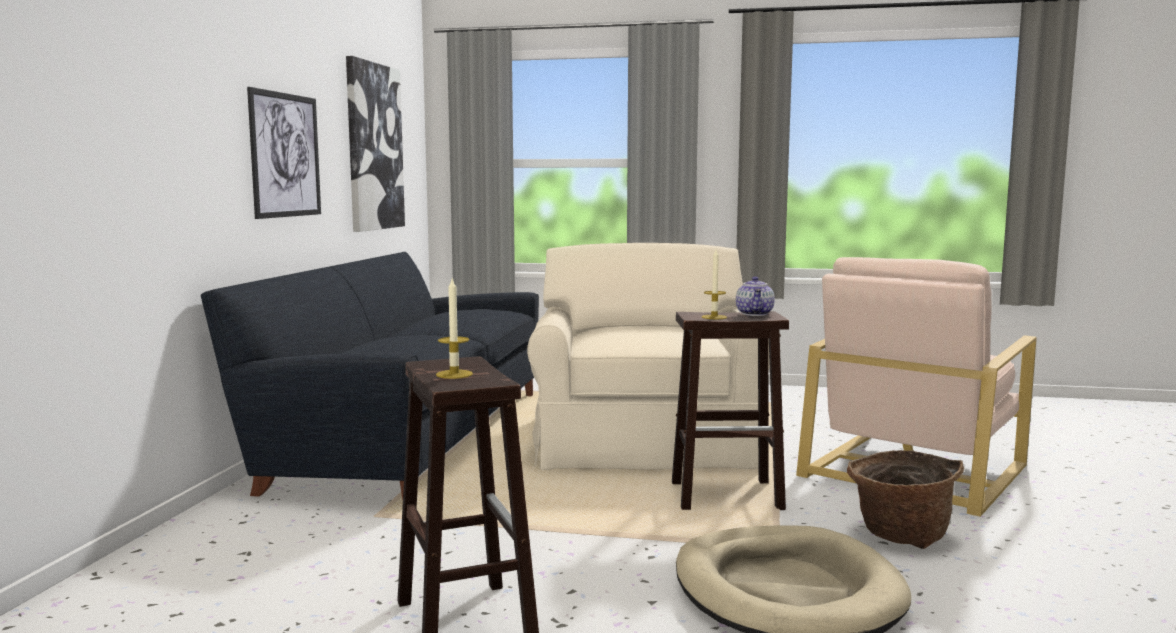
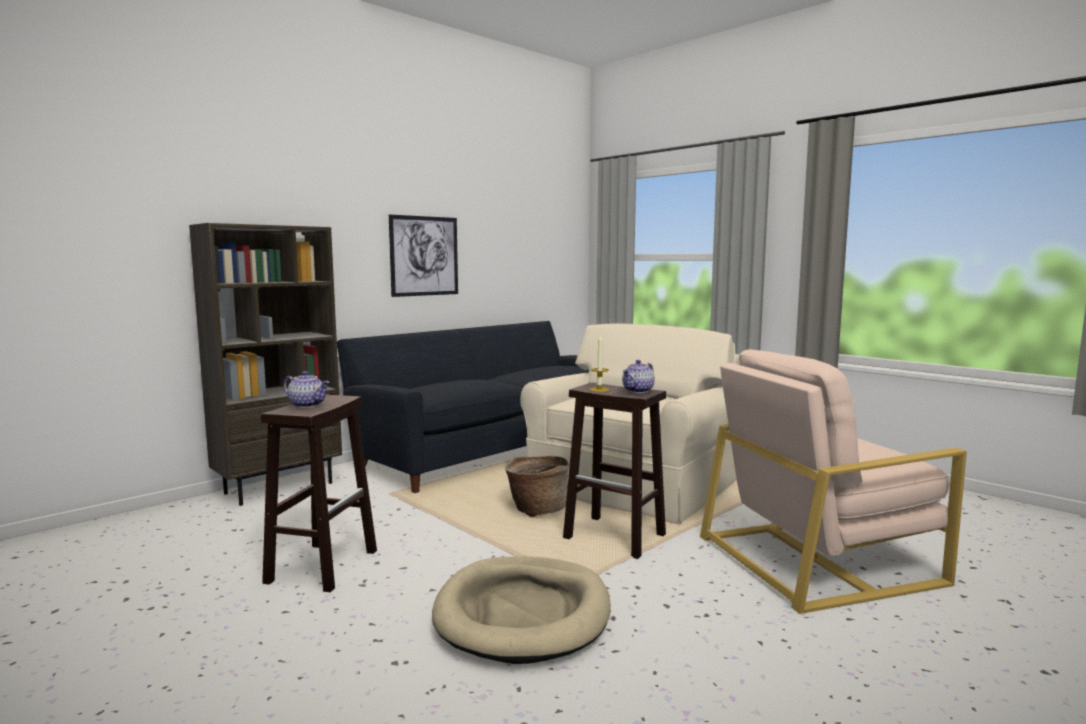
camera: 35 degrees right, 0 degrees up
(173, 551) = (279, 487): none -> brown bookcase
(374, 147) = (522, 247): picture -> none
(454, 374) = (308, 405): candle -> teapot
(899, 536) = (690, 605): basket -> basket (536, 509)

